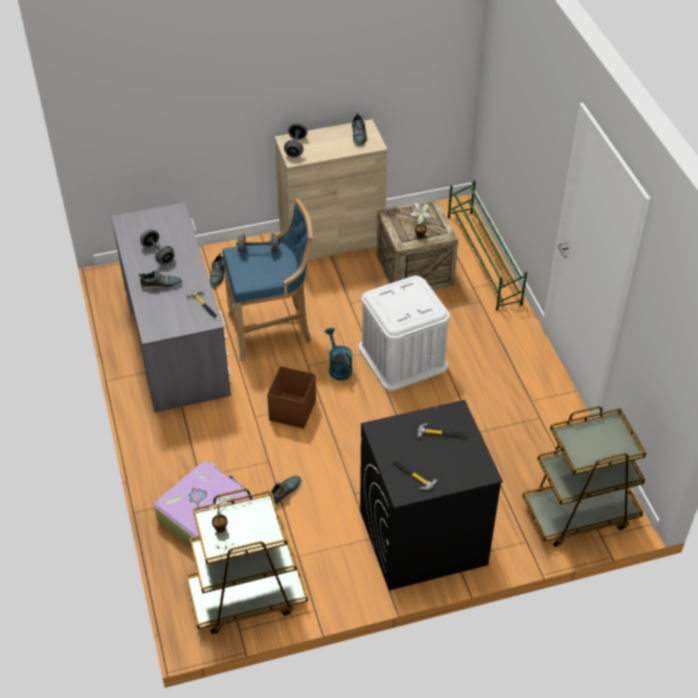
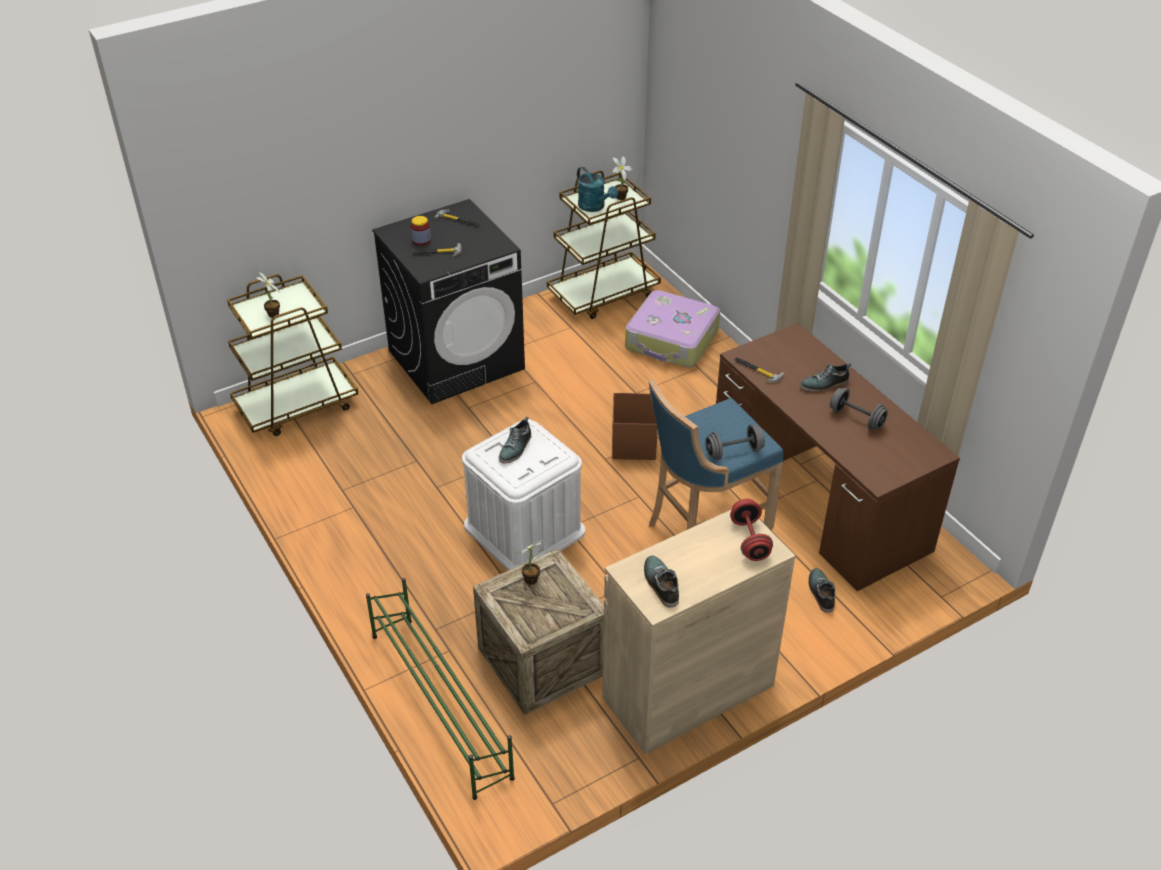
camera: 165 degrees right, 5 degrees down
(176, 337) = (818, 497): grey desk -> brown desk
(284, 492) = (607, 371): shoe -> shoe (516, 448)
(296, 147) = (749, 540): grey dumbbell -> red dumbbell
(338, 367) = (600, 501): turquoise watering can -> turquoise watering can (595, 207)
(454, 454) = (421, 240): none -> jar
(600, 434) = (273, 315): none -> potted plant

